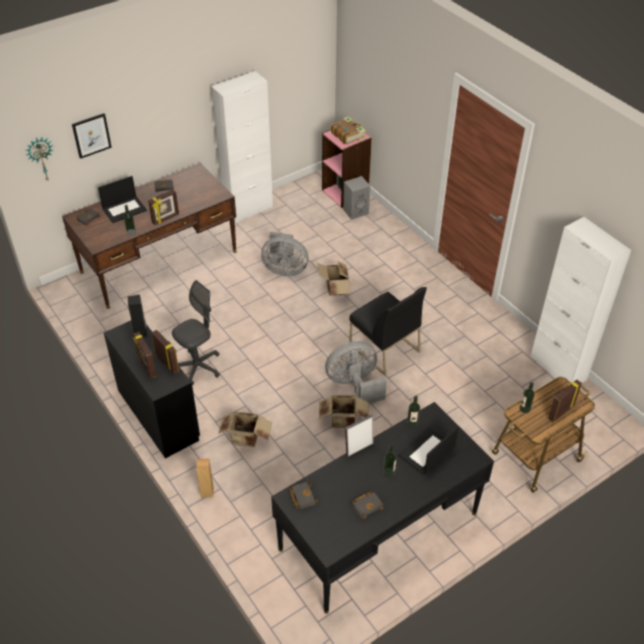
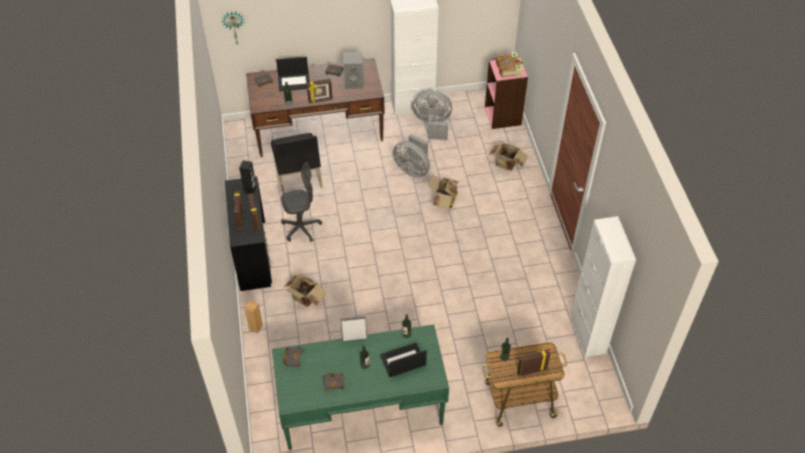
camera: 25 degrees right, 5 degrees up
(91, 135) = (279, 17): picture -> none
(344, 421) = (385, 313): cardboard box -> cardboard box (506, 165)
(354, 385) = (411, 286): grey fan -> grey fan (432, 125)
(356, 211) = (502, 136): grey speaker -> grey speaker (354, 82)
(379, 531) = (361, 407): black desk -> green desk
(383, 348) = (452, 264): black chair -> black chair (298, 176)

